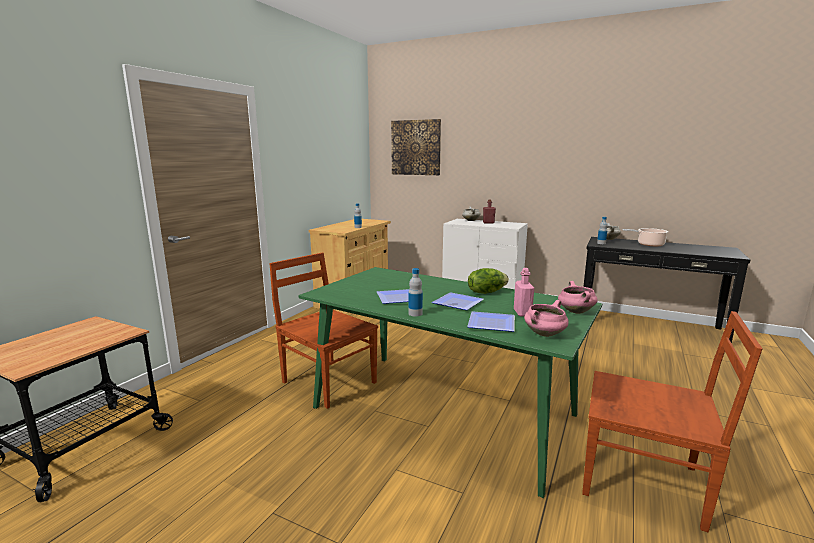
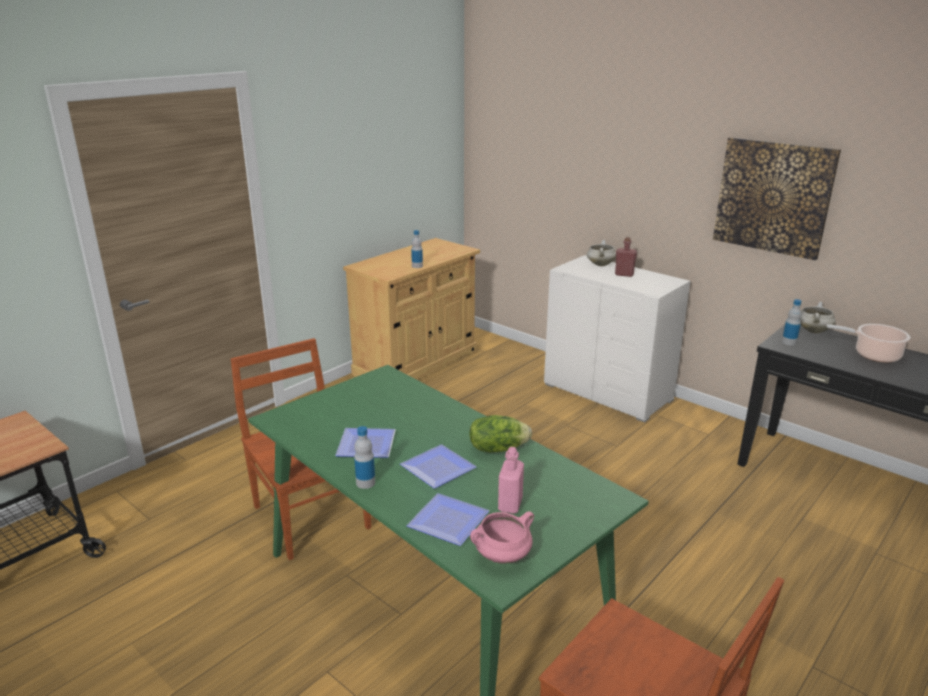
camera: 15 degrees right, 10 degrees up
(416, 147) = (530, 131): picture -> picture (773, 197)
(575, 311) = (589, 514): pink cooking pot -> none

